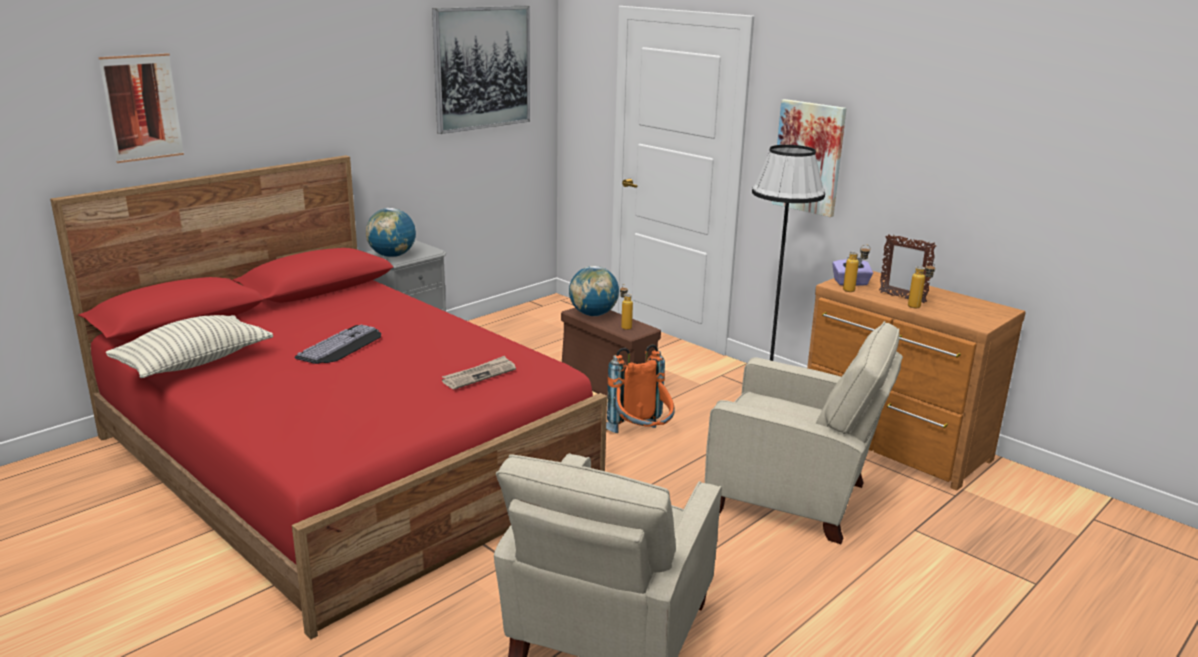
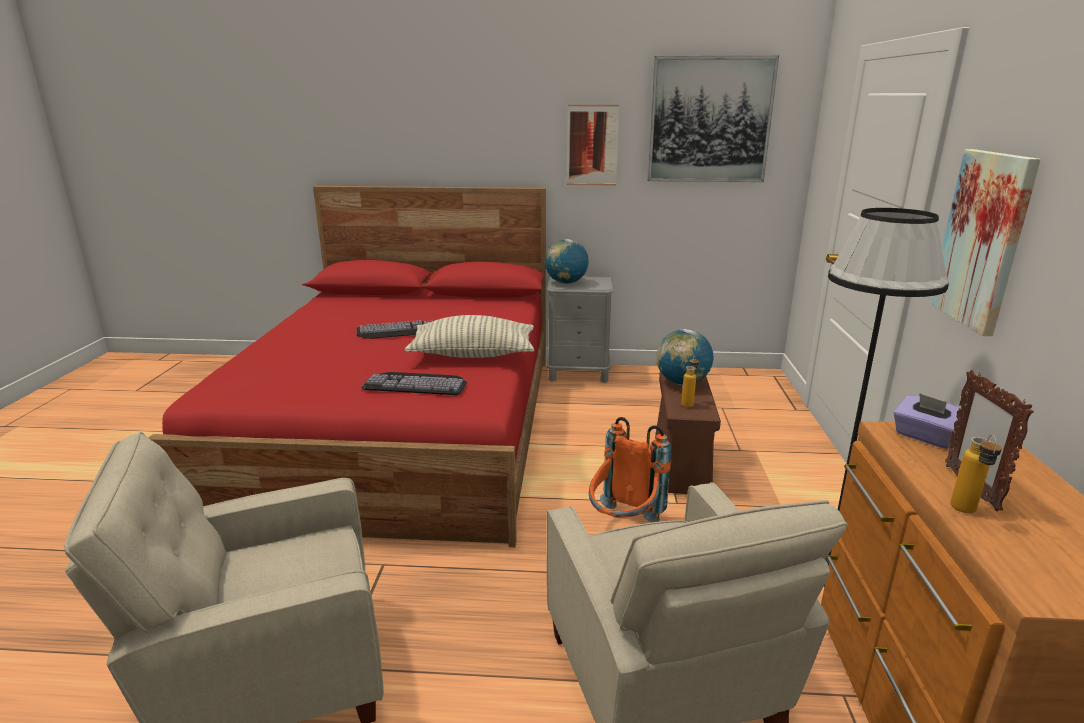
camera: 50 degrees right, 0 degrees up
(142, 107) = (381, 128): picture -> picture (592, 145)
(194, 363) = (318, 314): pillow -> pillow (473, 355)
(479, 375) = (417, 383): newspaper -> keyboard
(853, 290) = (904, 447): bottle -> none

